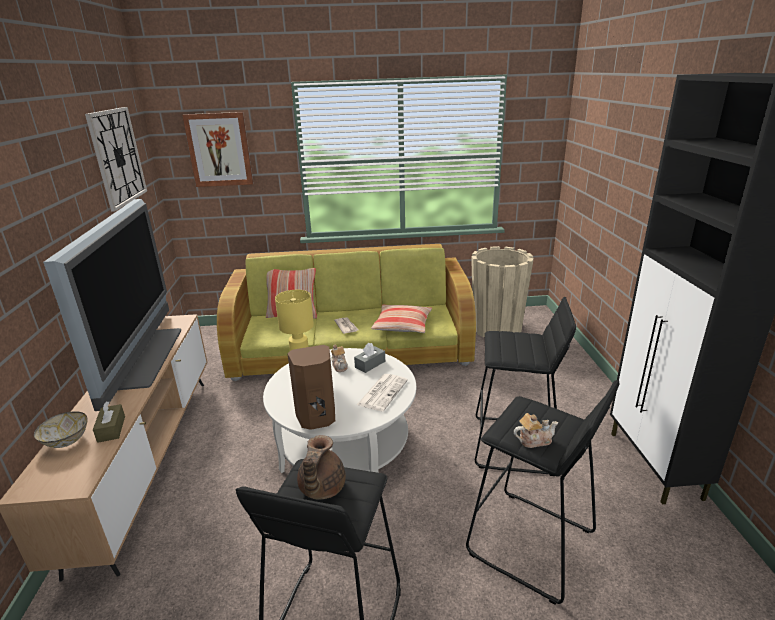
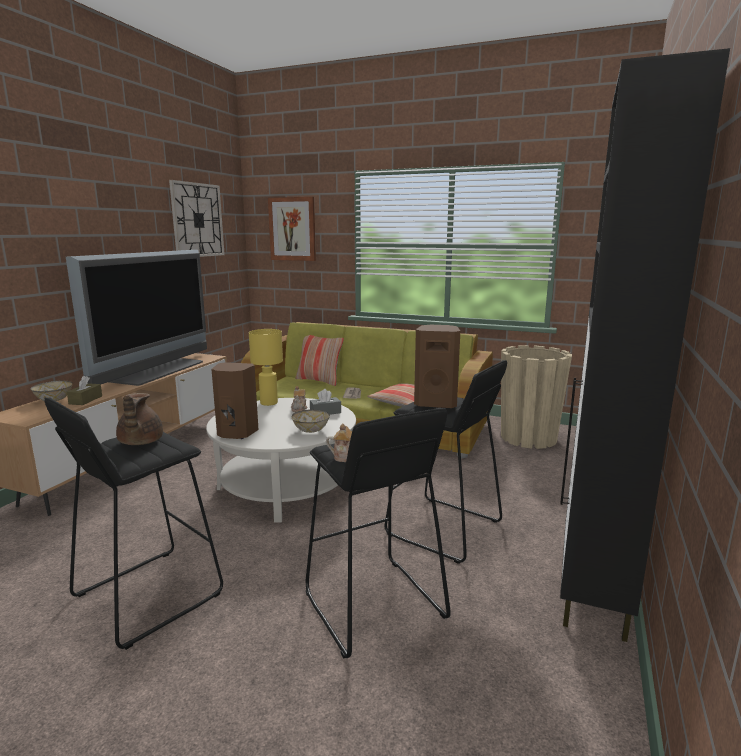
camera: 25 degrees right, 10 degrees down
(321, 488) = (139, 442): brown teapot -> brown teapot turned 45 degrees counterclockwise
(382, 392) = (311, 430): newspaper -> bowl
(512, 346) = (436, 403): none -> brown speaker

